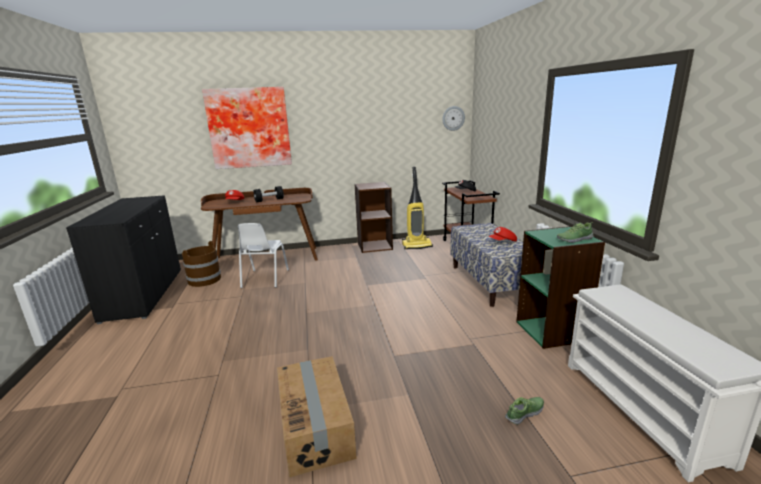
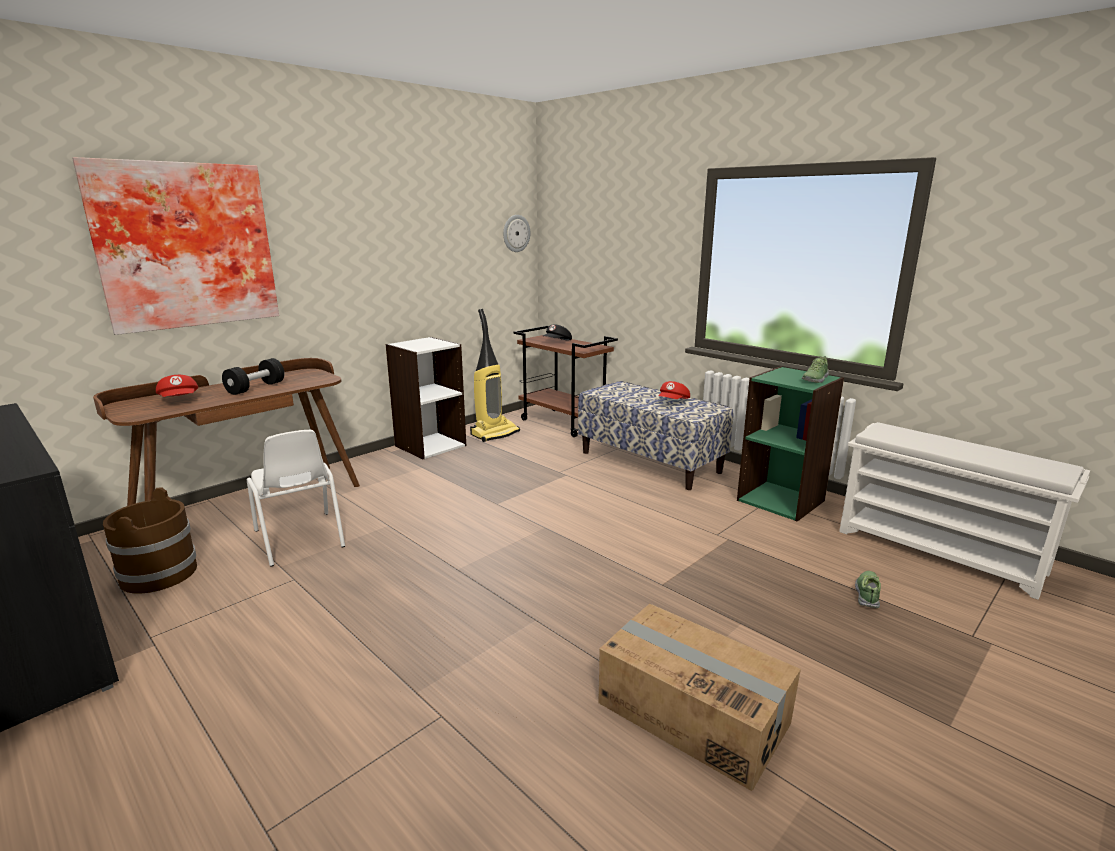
camera: 35 degrees left, 0 degrees up
(374, 246) = (430, 445): brown bookcase -> white bookcase

